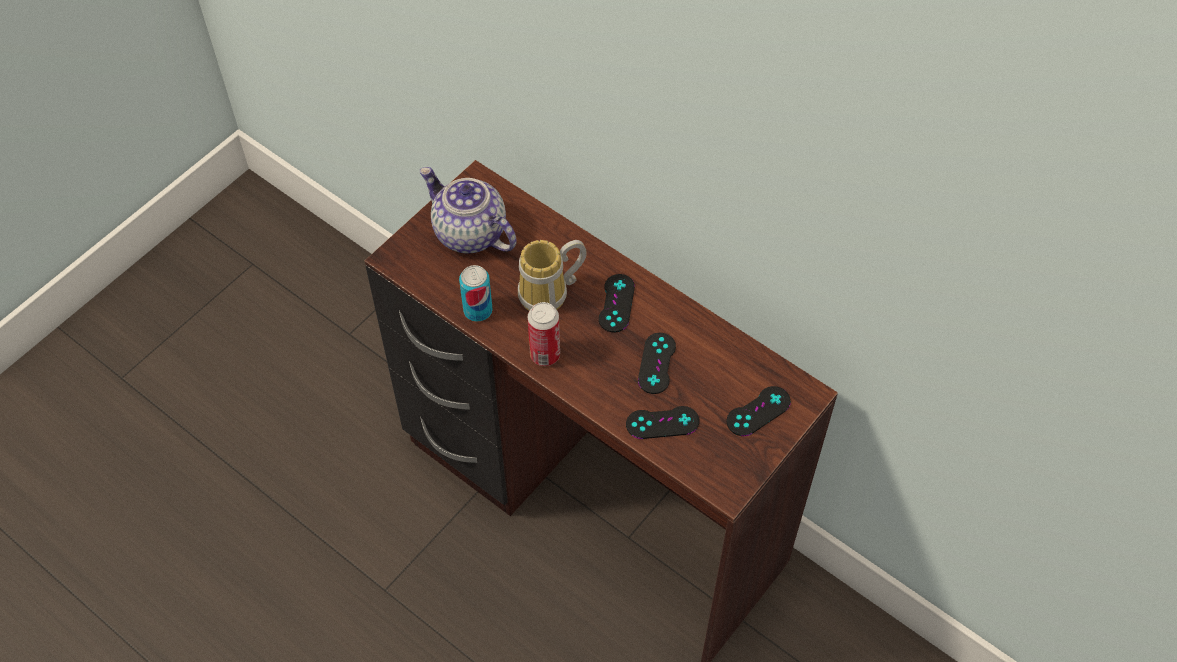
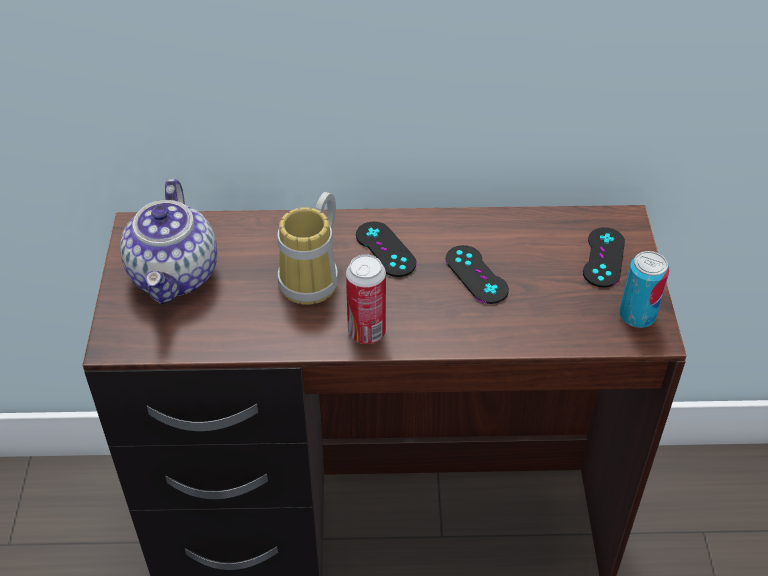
camera: 40 degrees left, 10 degrees down
(468, 233) = (175, 275): teapot -> teapot turned 90 degrees counterclockwise
(478, 310) = (257, 335): can -> can (637, 315)
(662, 423) = (537, 319): black game controller -> none

